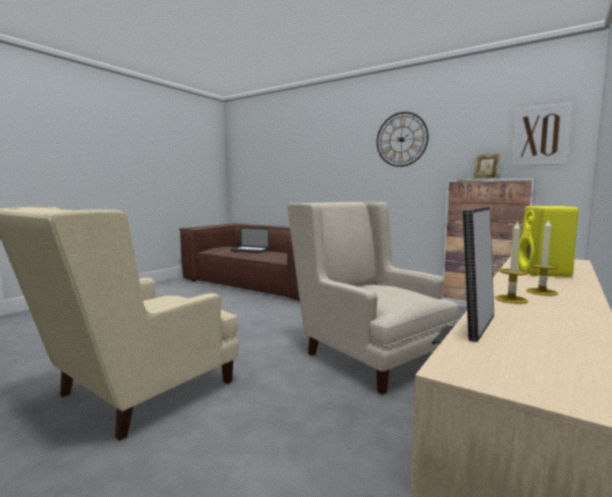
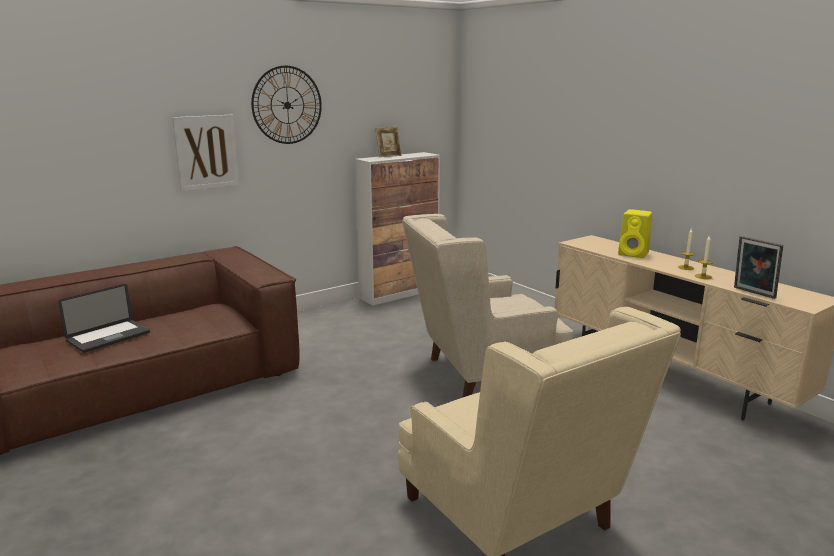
camera: 70 degrees left, 10 degrees up
(540, 135) = (422, 107): picture -> picture (206, 152)

